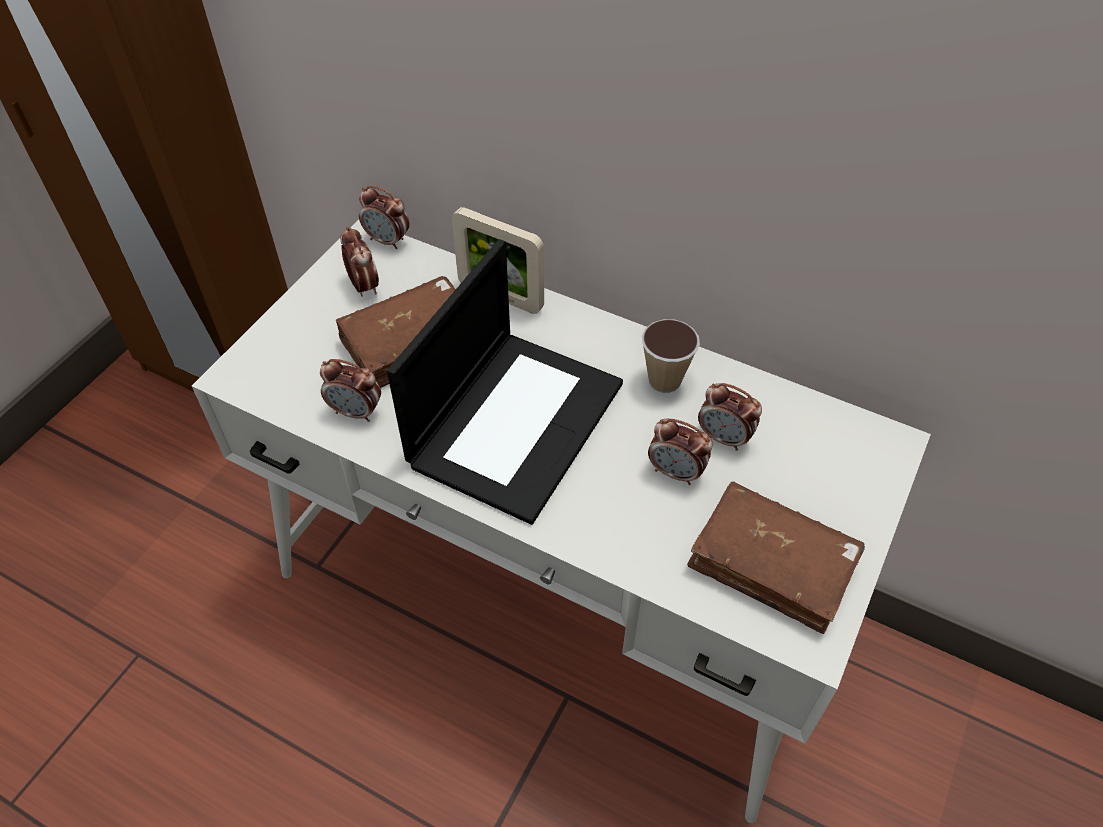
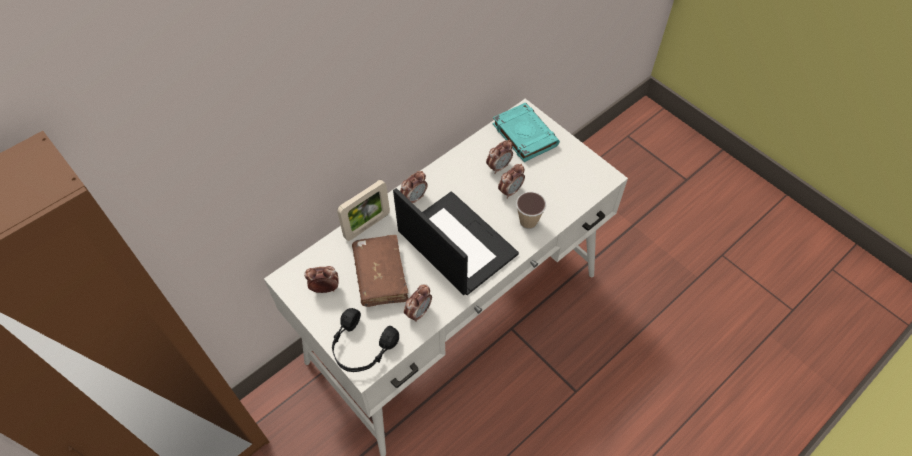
camera: 70 degrees left, 5 degrees up
(269, 360) = (361, 348): none -> black headphones
(388, 241) = (293, 268): alarm clock -> alarm clock (414, 198)
(664, 380) = (456, 176): cup -> cup (528, 222)
(772, 564) = (568, 176): brown book -> none
(832, 457) = (524, 134): none -> turquoise book

